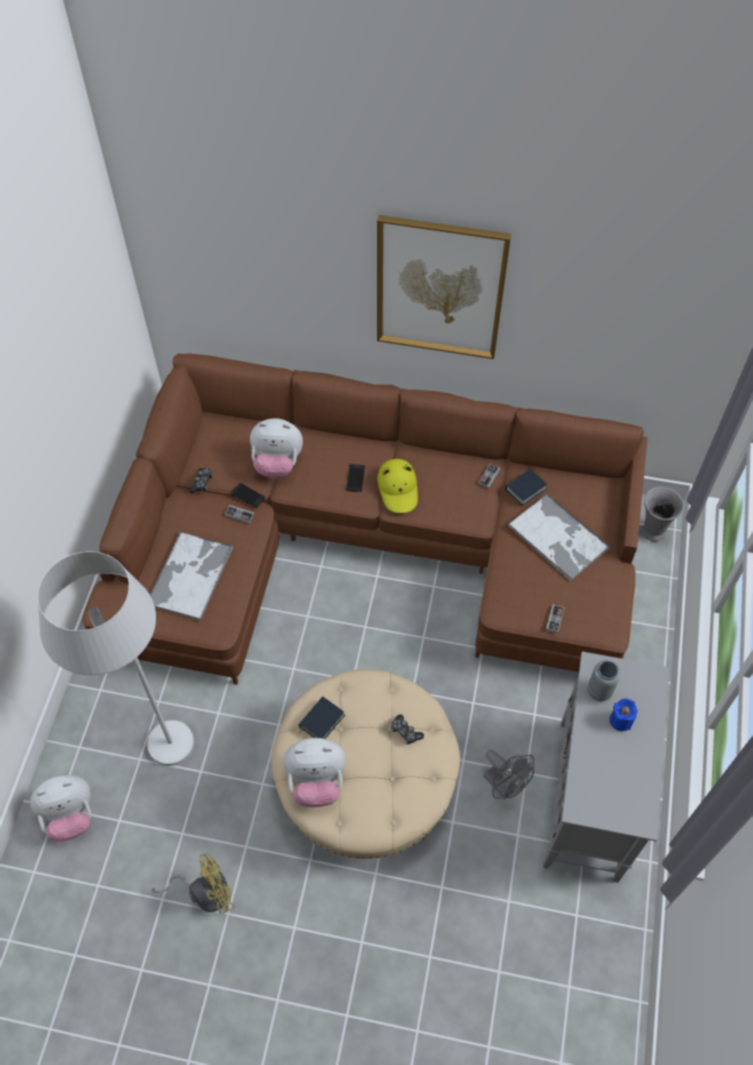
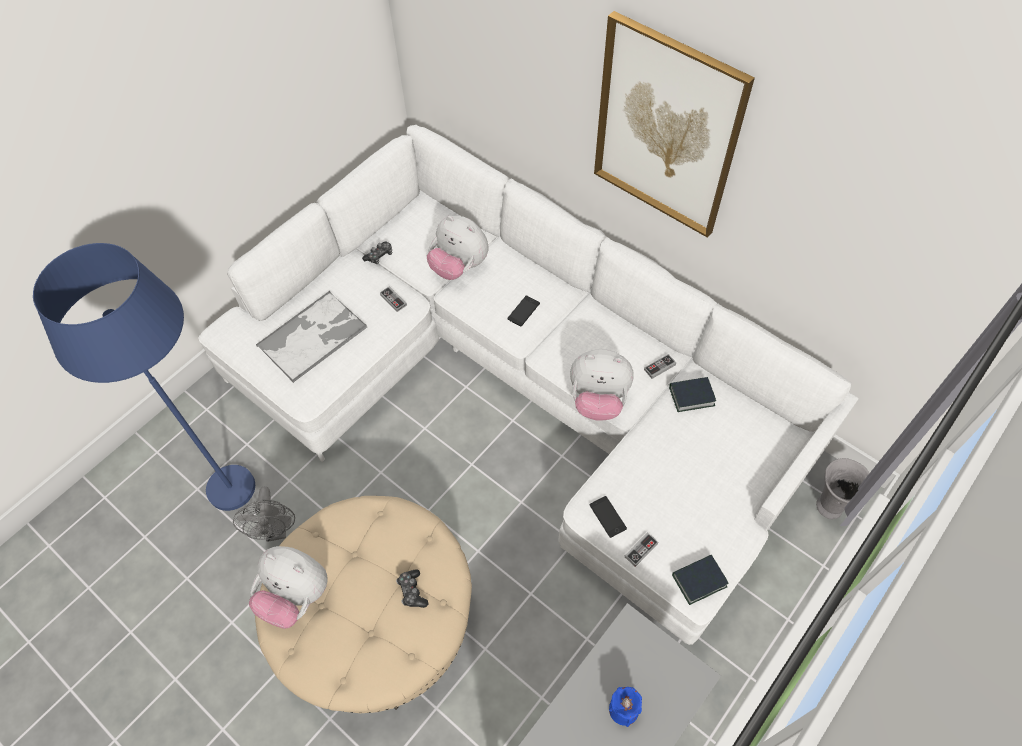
camera: 30 degrees right, 0 degrees up
(70, 815) = (109, 510): plush toy -> plush toy (598, 400)
(149, 732) = (220, 468): white floor lamp -> blue floor lamp
(205, 892) = (169, 647): yellow fan -> none
(248, 495) = (412, 285): phone -> phone (607, 517)
(321, 721) = (339, 536): book -> book (699, 581)
(366, 545) = (520, 386): brown sofa -> white sofa
(398, 489) = (559, 339): yellow hat -> none
(504, 786) = (510, 699): grey fan -> grey fan (276, 530)
(558, 538) = (697, 463): tray -> none
(599, 691) = (619, 660): grey vase -> none

